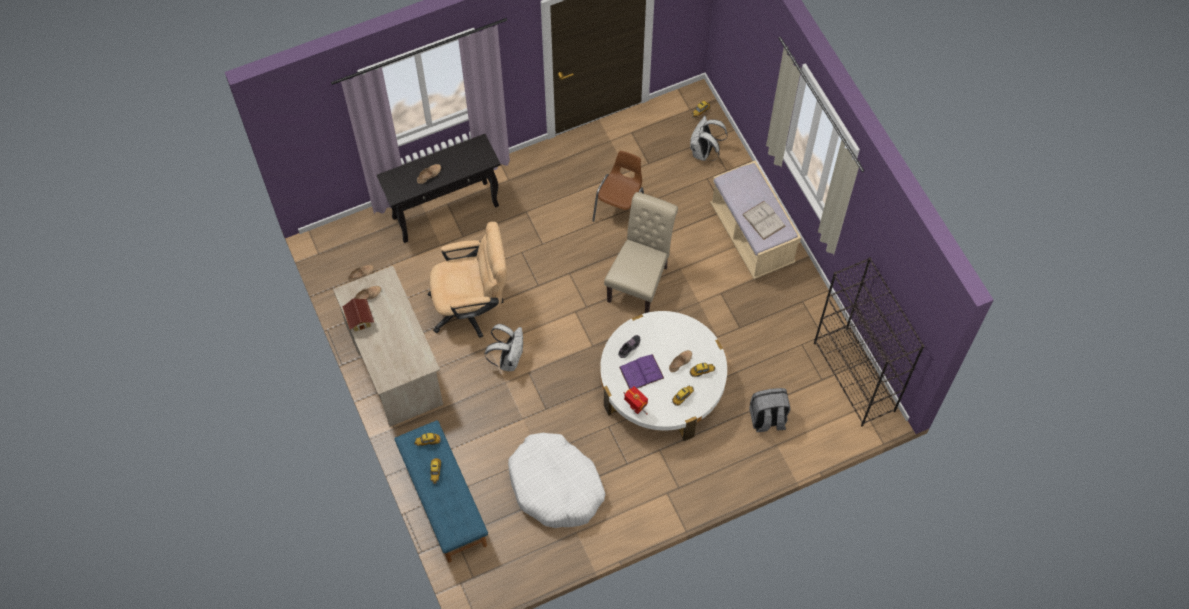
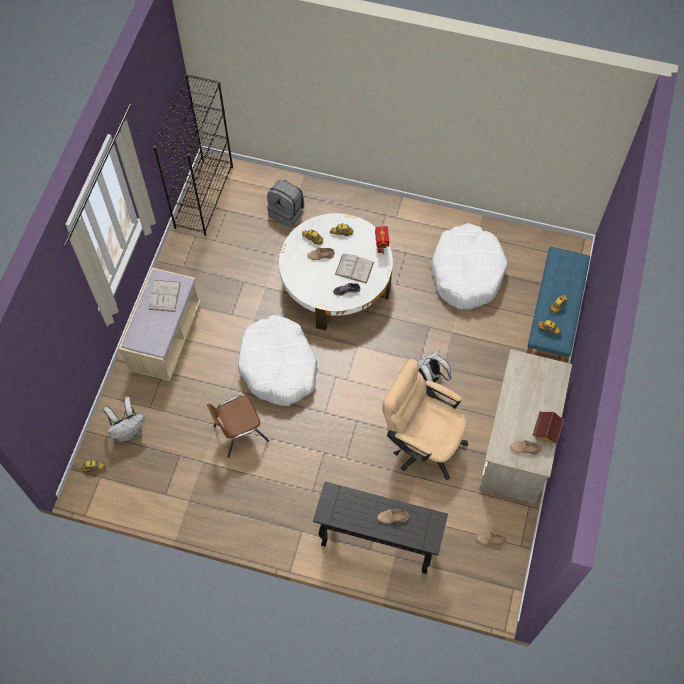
camera: 140 degrees left, 0 degrees up
(640, 281) = (278, 366): beige chair -> white dog bed
(641, 372) = (354, 268): purple book -> white book

